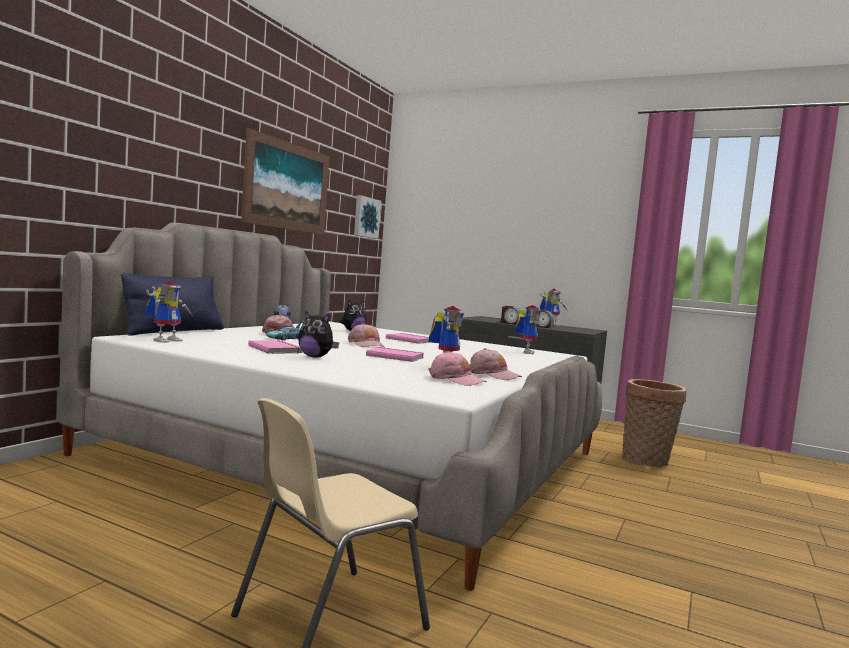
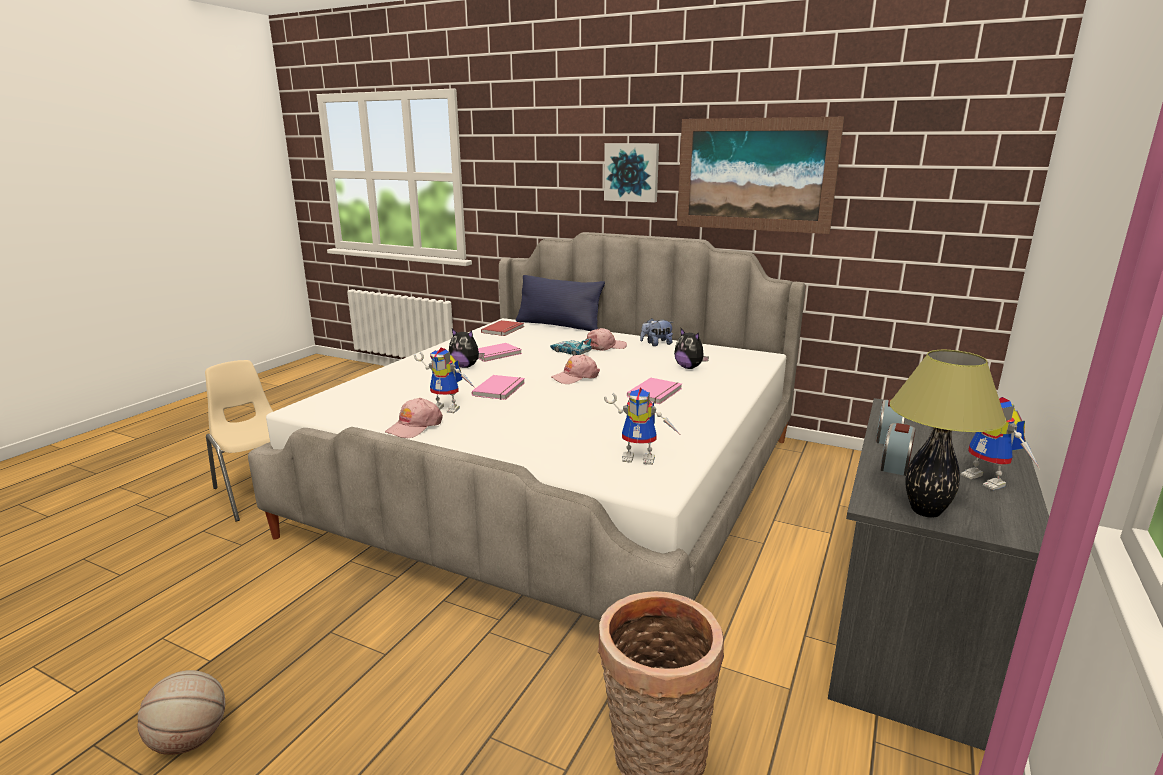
camera: 90 degrees right, 15 degrees up
(166, 340) = (504, 330): toy robot -> red book
(315, 357) = (465, 366): plush toy -> plush toy turned 90 degrees counterclockwise
(365, 217) = (962, 199): picture -> picture (632, 172)
(456, 380) = (379, 411): pink cap -> none
(585, 331) = (926, 511): none -> table lamp
(769, 582) = (190, 740): none -> basketball

